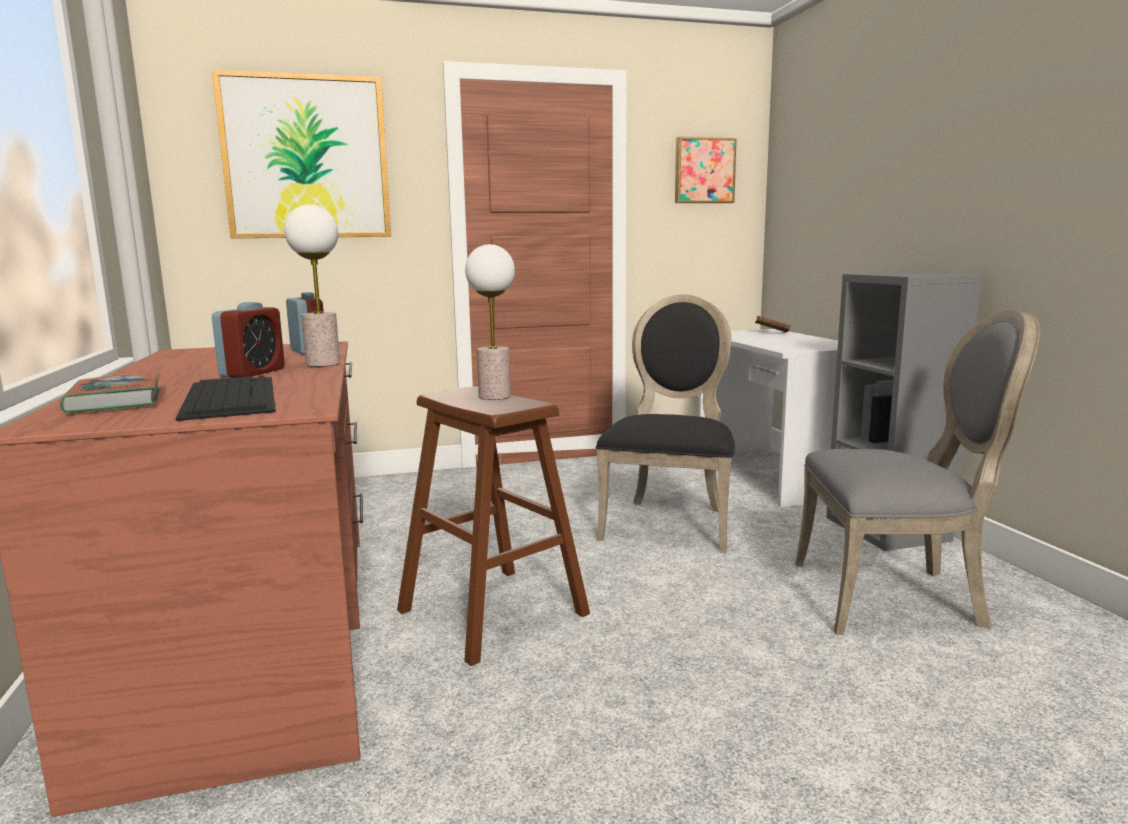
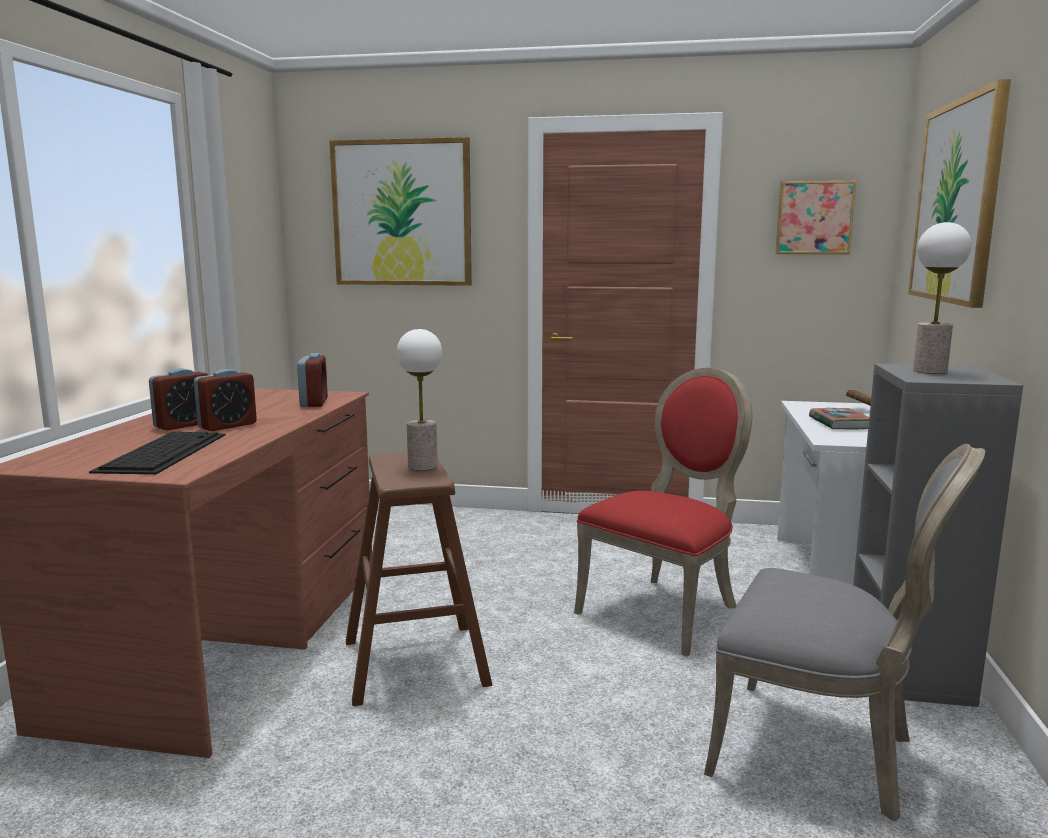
camera: 25 degrees right, 0 degrees up
(116, 401) = (97, 446): book -> book (840, 423)
(190, 377) = (183, 425): none -> alarm clock
(322, 364) = (291, 421): table lamp -> table lamp (929, 371)
(670, 522) = (665, 610): black chair -> red chair
(854, 147) = (957, 202): none -> picture

